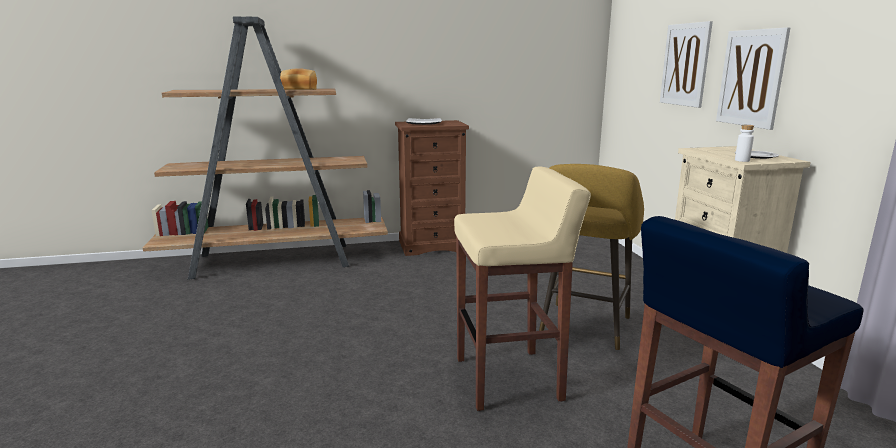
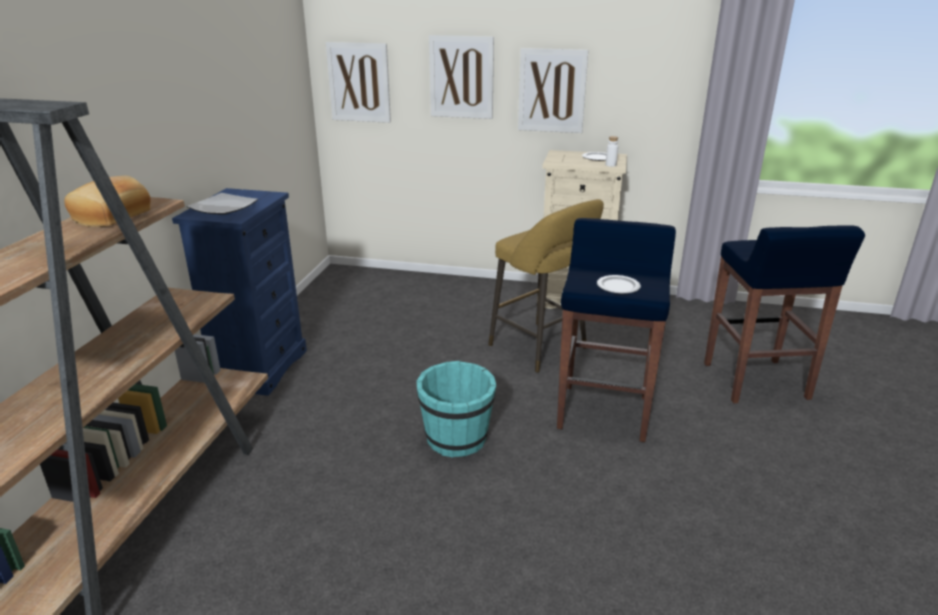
camera: 65 degrees left, 10 degrees up
(407, 321) = (456, 439): none -> turquoise bucket
(432, 246) = (259, 368): brown dresser -> blue dresser
(491, 225) = (619, 286): none -> plate
(510, 379) = (604, 411): beige stool -> blue stool
(627, 71) = (359, 82): none -> picture

